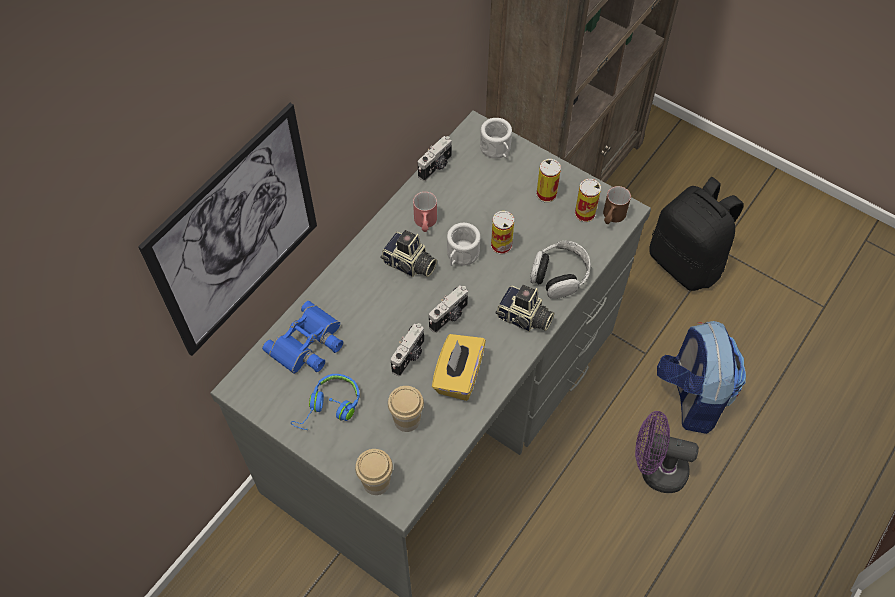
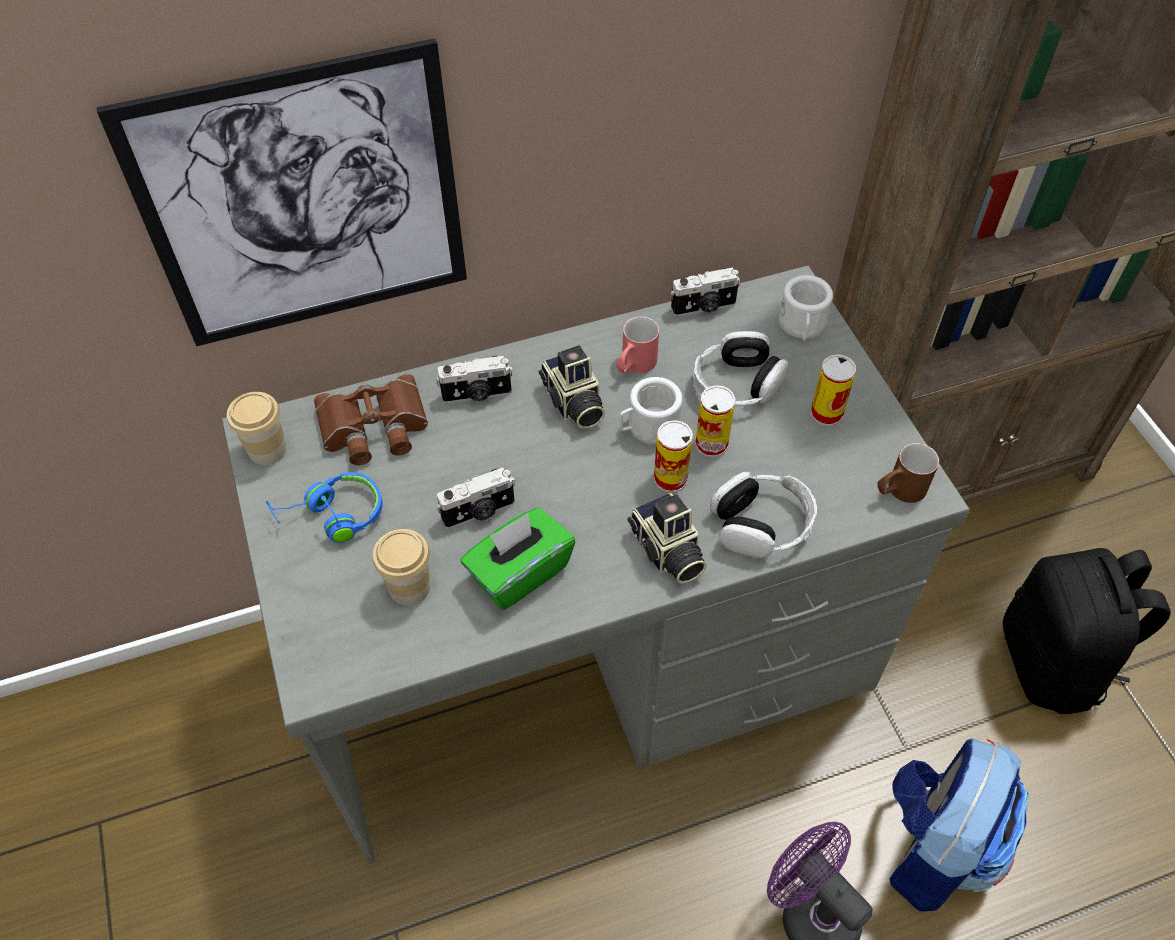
camera: 35 degrees right, 5 degrees down
(308, 344) = (373, 428): blue binoculars -> brown binoculars
(376, 482) = (307, 640): cup -> cup (267, 450)
(449, 316) = (570, 493): camera -> camera (477, 395)
(458, 376) = (519, 572): yellow tissue box -> green tissue box
(488, 204) = (736, 384): none -> headphones
(585, 214) = (862, 465): can -> can (670, 478)

